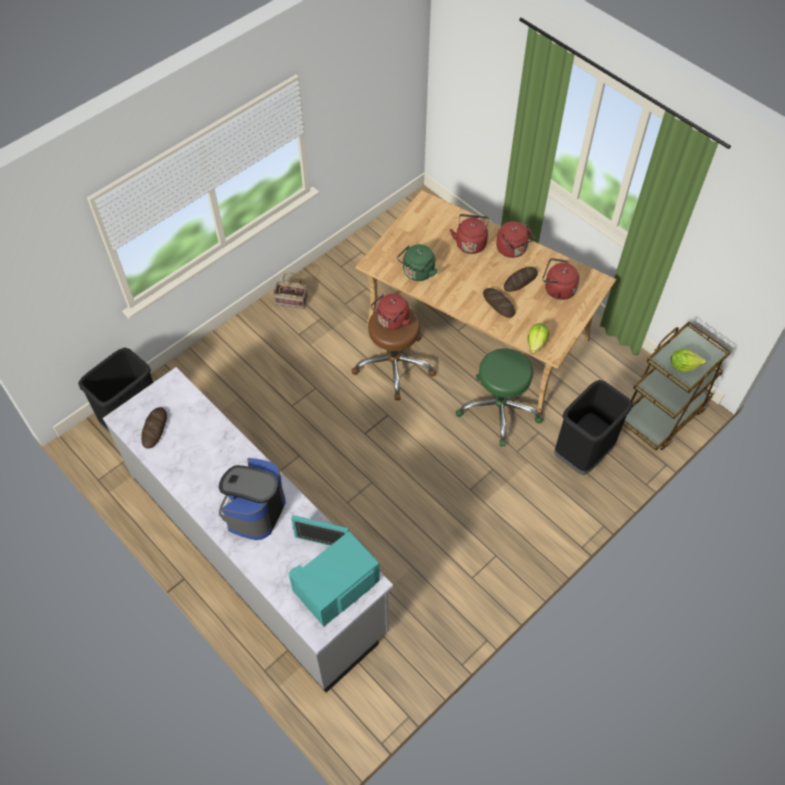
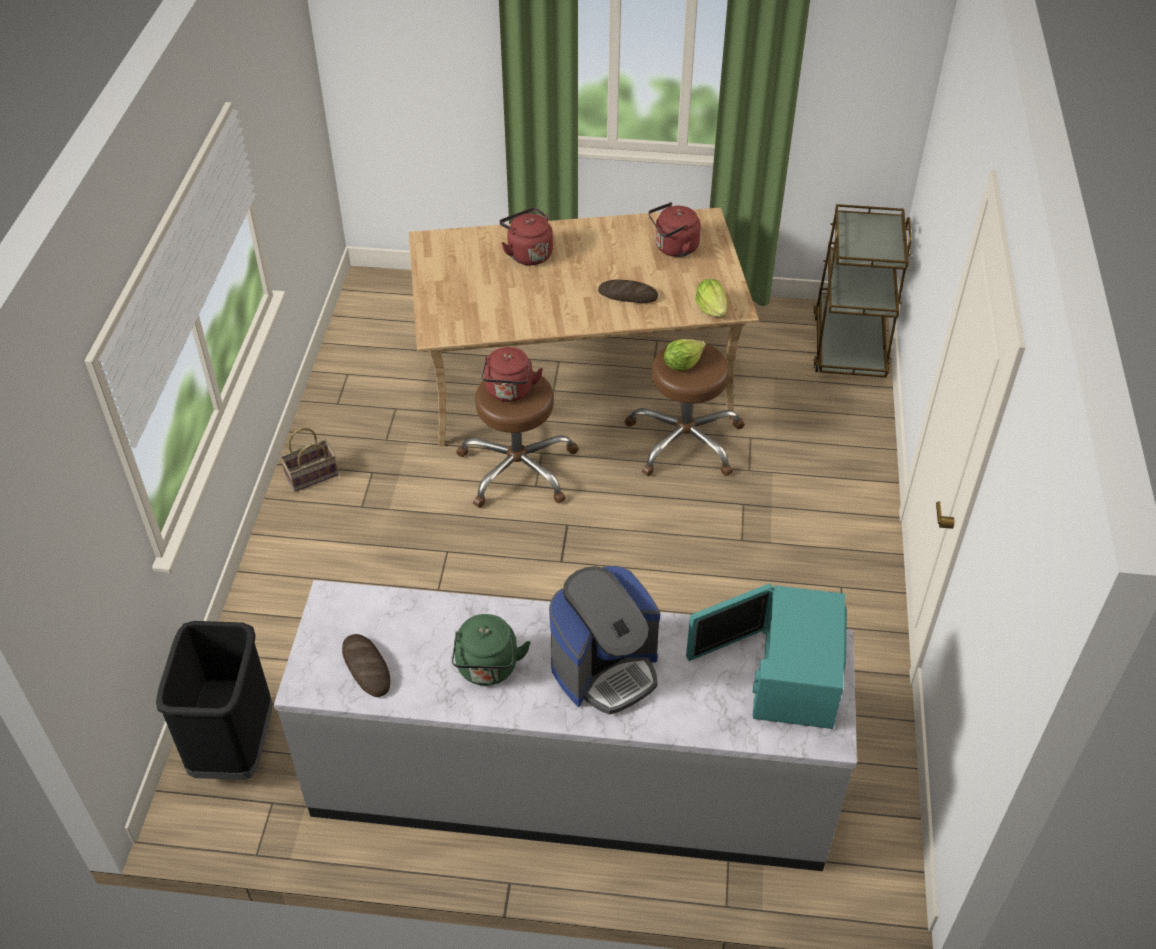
camera: 40 degrees left, 10 degrees down
(254, 510) = (605, 668): coffee machine -> coffee machine turned 105 degrees counterclockwise
(417, 273) = (501, 315): green kettle -> green kettle (487, 669)
(499, 408) = (684, 440): green stool -> brown stool
(513, 250) = (583, 236): red kettle -> none
(520, 281) = (625, 260): bread -> none
(582, 452) = (815, 428): black trash can -> none
(683, 365) = (874, 248): lettuce -> lettuce (682, 364)

